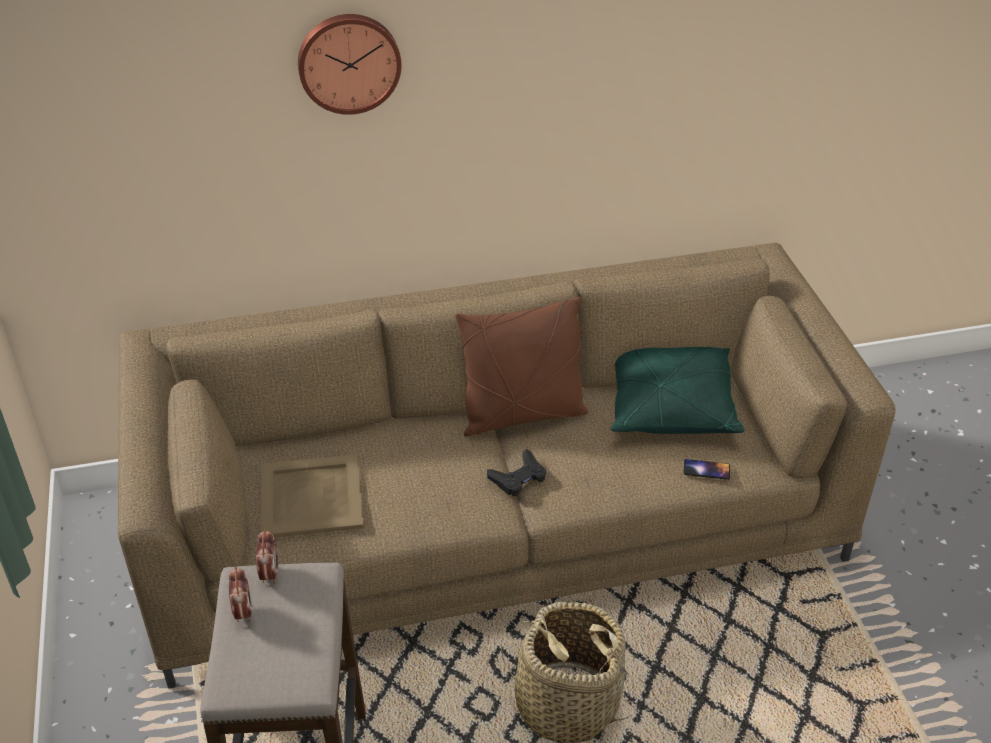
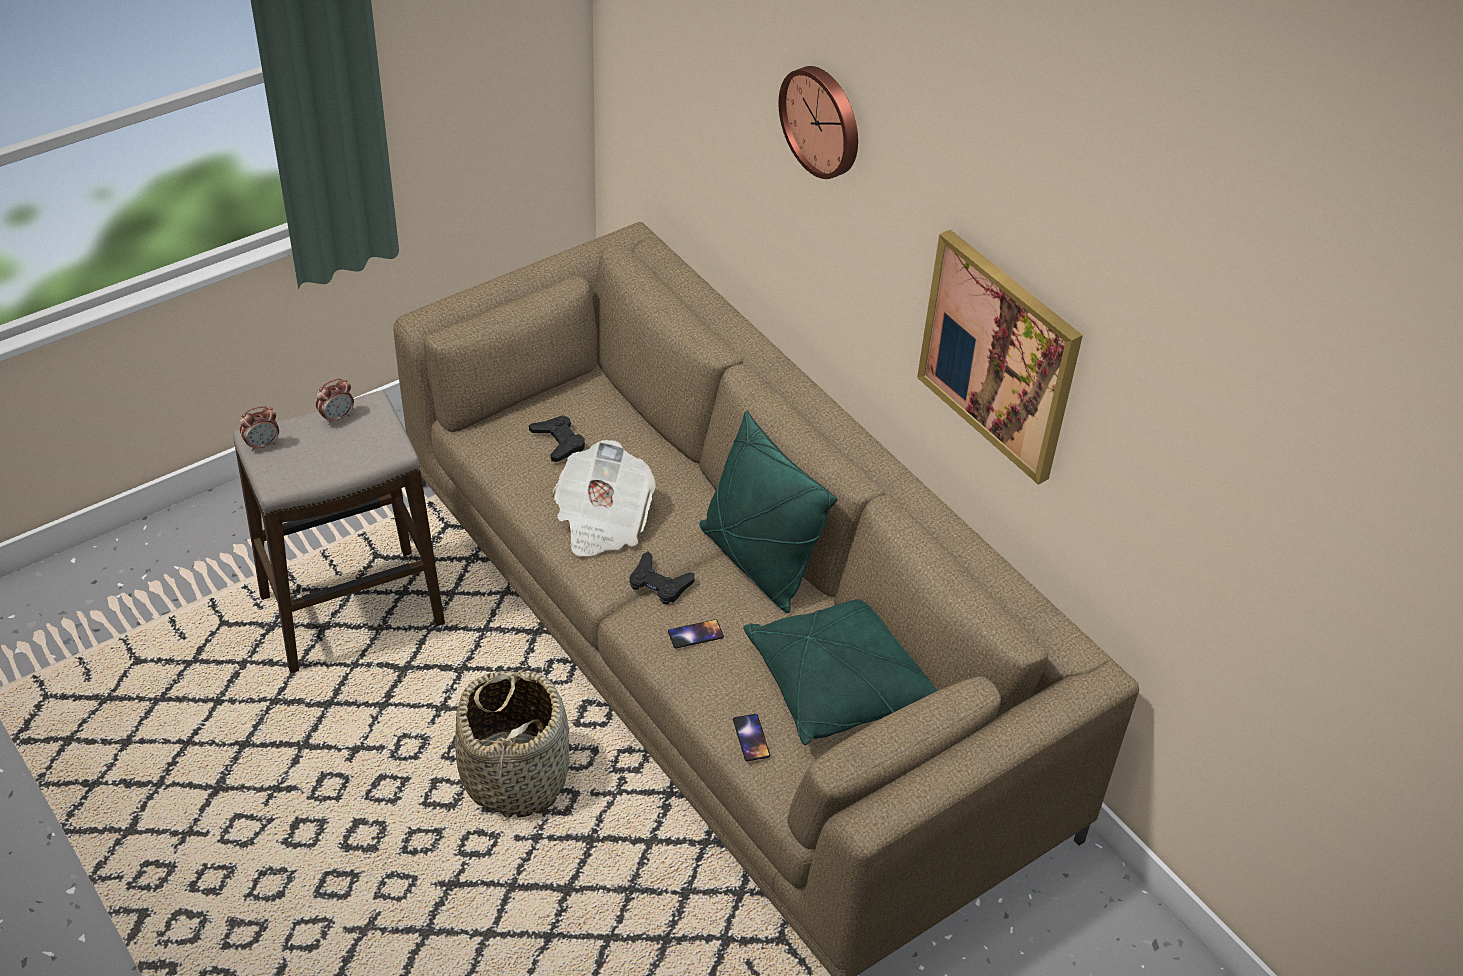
camera: 65 degrees right, 5 degrees up
(269, 574) = (383, 417): alarm clock -> alarm clock (262, 444)
(312, 496) = (558, 442): beige tray -> black game controller
(426, 493) = (602, 520): none -> newspaper
(522, 415) = (757, 562): brown pillow -> green pillow
(586, 471) = (695, 634): none -> phone
(595, 114) = (999, 355): none -> picture

